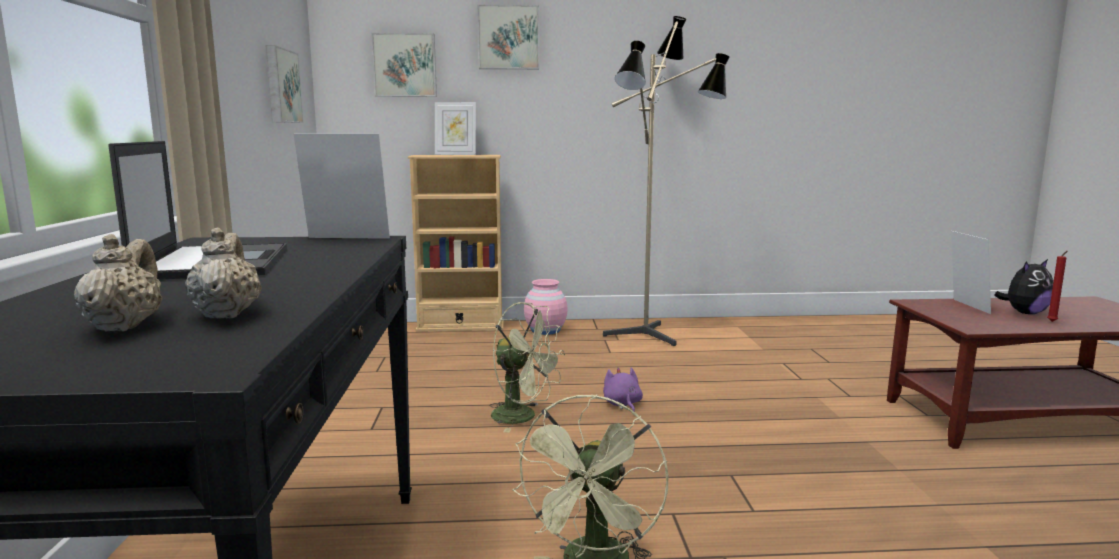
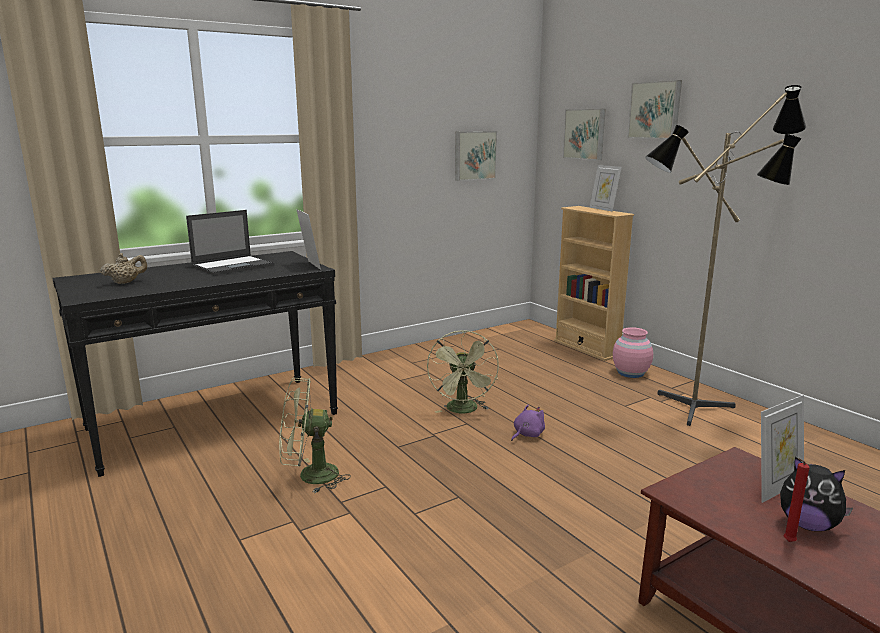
camera: 60 degrees right, 5 degrees up
(227, 314) = (146, 286): beige teapot -> none

